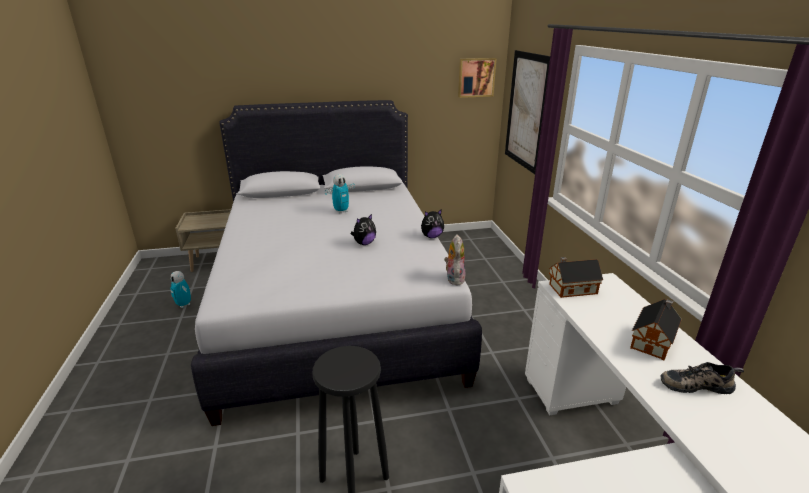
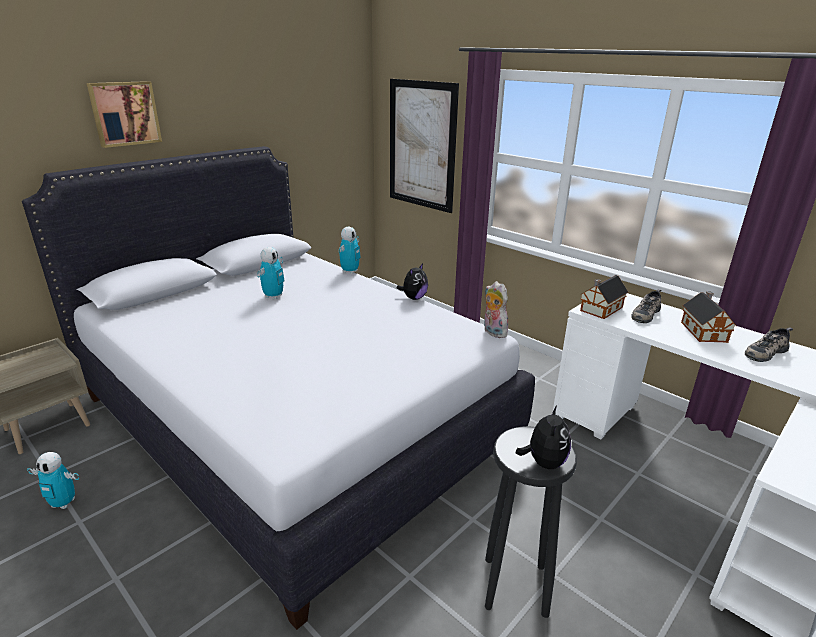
camera: 35 degrees left, 0 degrees up
(364, 243) = (354, 324): plush toy -> plush toy (543, 462)
(413, 206) = (350, 271): none -> toy robot
(476, 77) = (347, 112): picture -> picture (124, 113)
(613, 306) = (645, 313): none -> shoe

